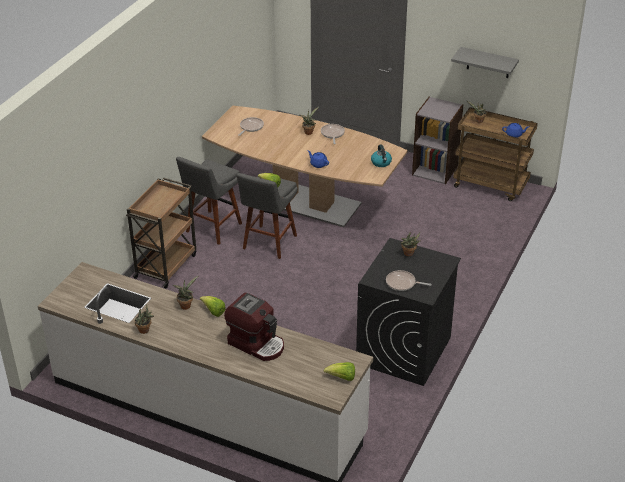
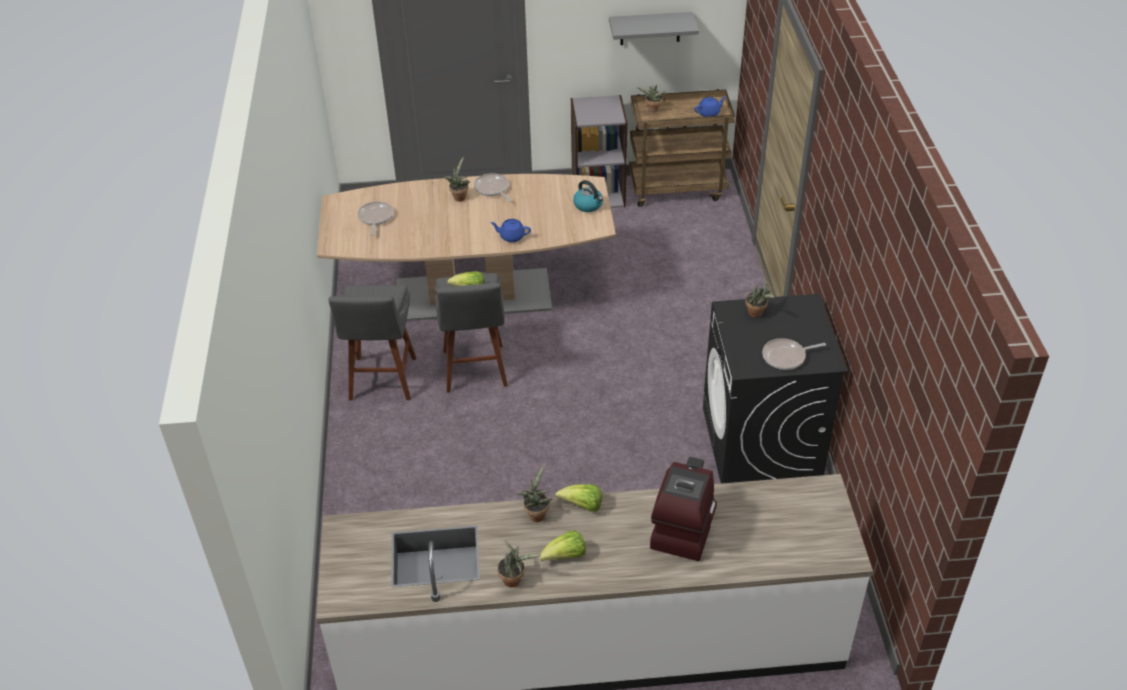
camera: 30 degrees left, 5 degrees up
(166, 265) = (361, 460): brown cart -> none
(257, 343) = (683, 526): coffee machine -> coffee machine turned 75 degrees counterclockwise
(342, 377) = (832, 522): lettuce -> lettuce (565, 556)

